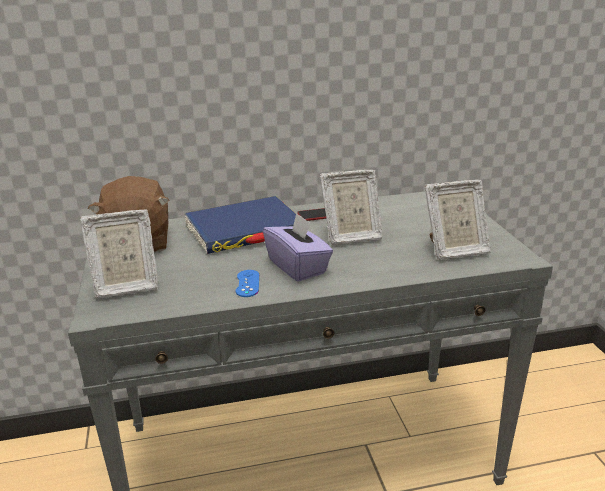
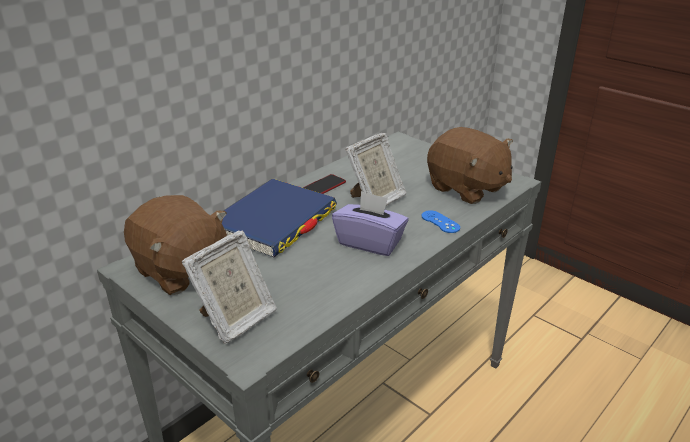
camera: 35 degrees left, 5 degrees up
(247, 283) = (348, 273): blue game controller -> blue game controller (440, 222)
(454, 250) = (466, 188): picture frame -> brown plush toy

